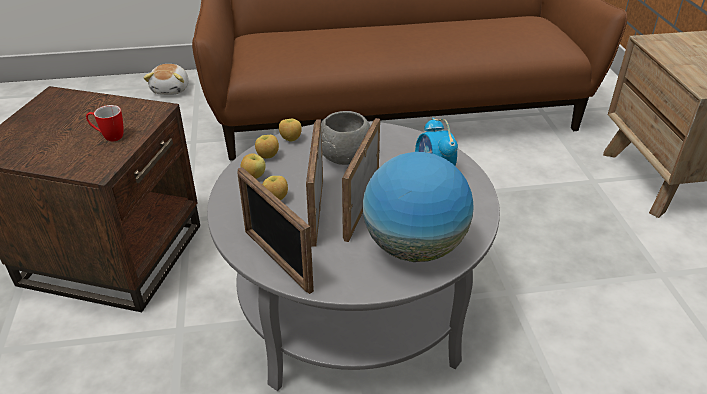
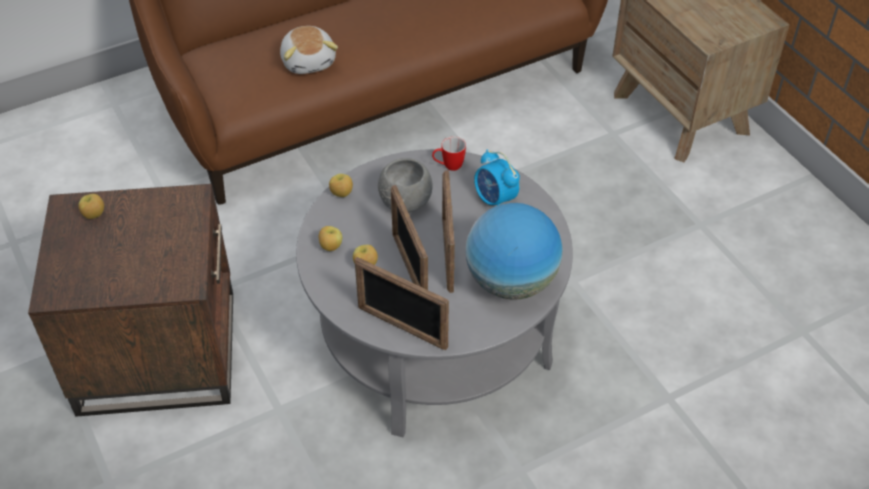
camera: 20 degrees left, 10 degrees up
(109, 137) = (169, 243): mug -> mug (448, 166)
(171, 89) = (86, 120): plush toy -> plush toy (309, 61)
(267, 156) = (330, 220): apple -> apple (94, 215)

